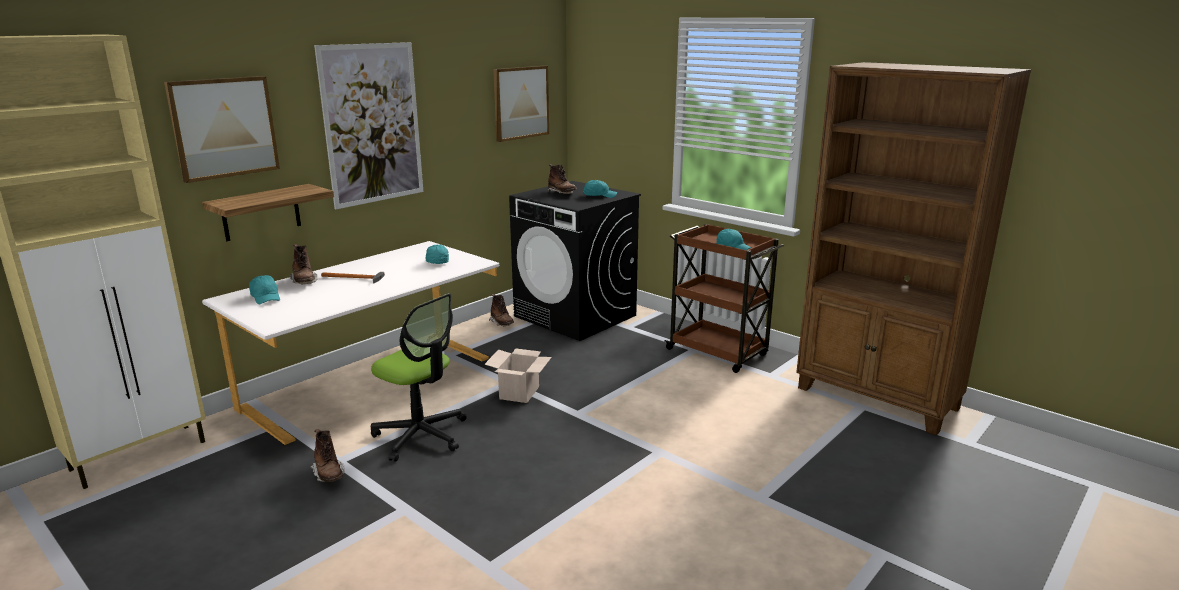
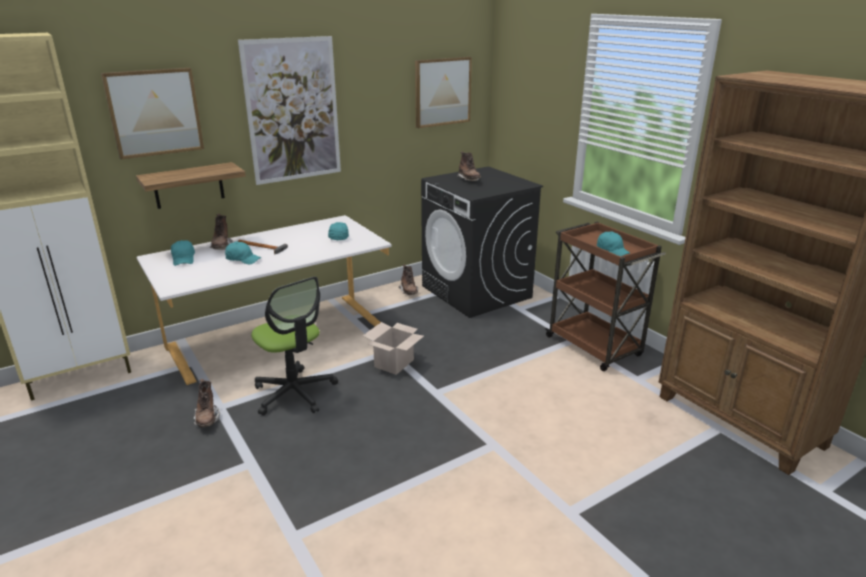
camera: 15 degrees right, 5 degrees up
(599, 196) = (502, 185): turquoise cap -> turquoise cap (243, 259)

